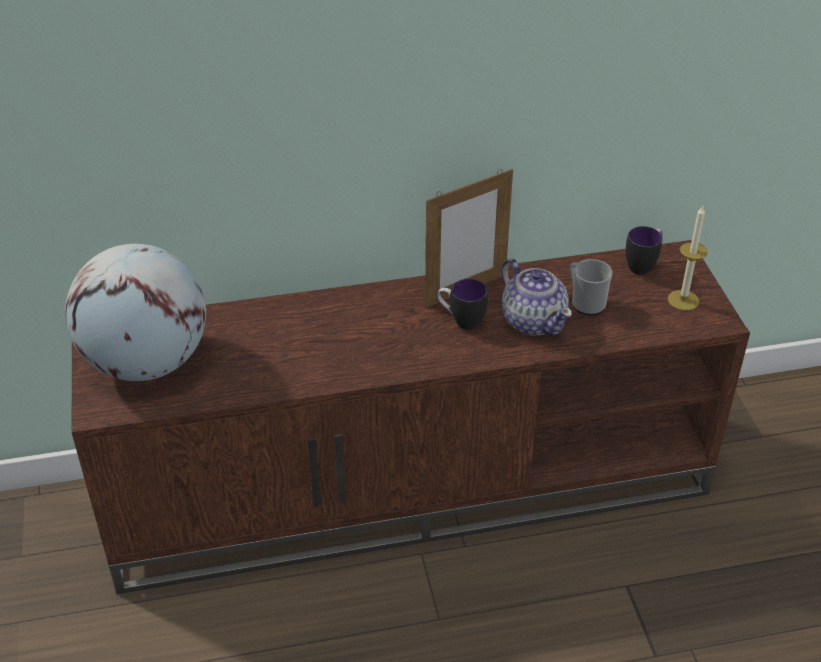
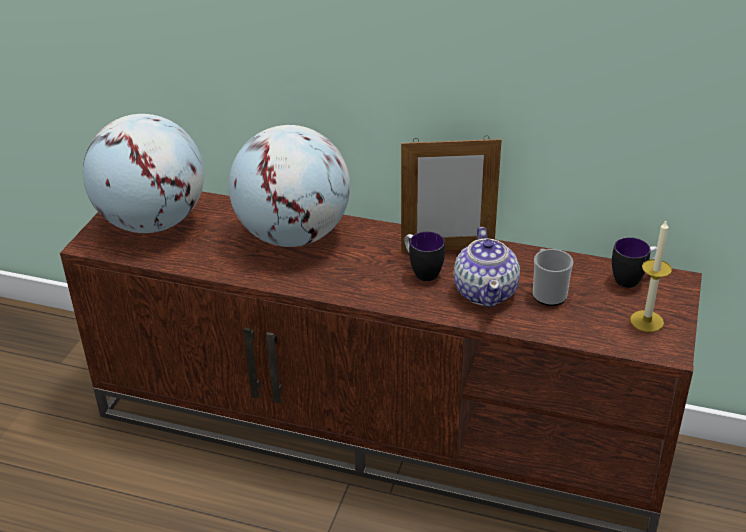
camera: 30 degrees right, 5 degrees down
(308, 326) = (293, 236): none -> globe

